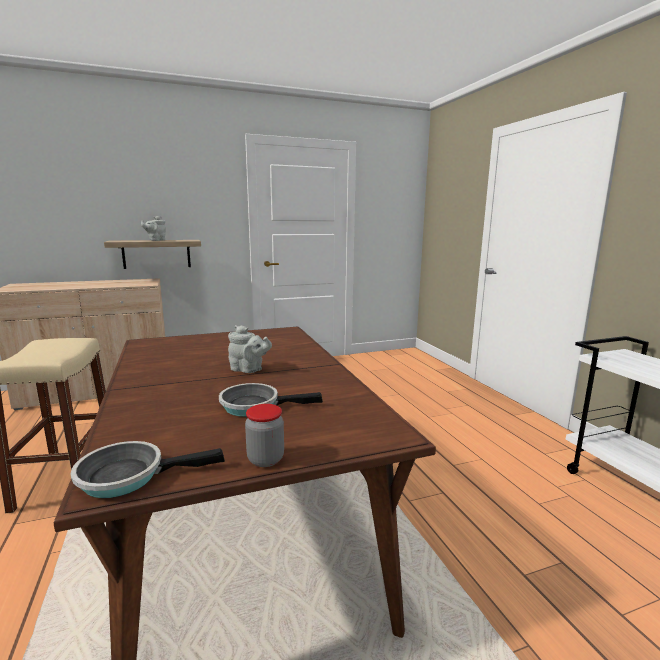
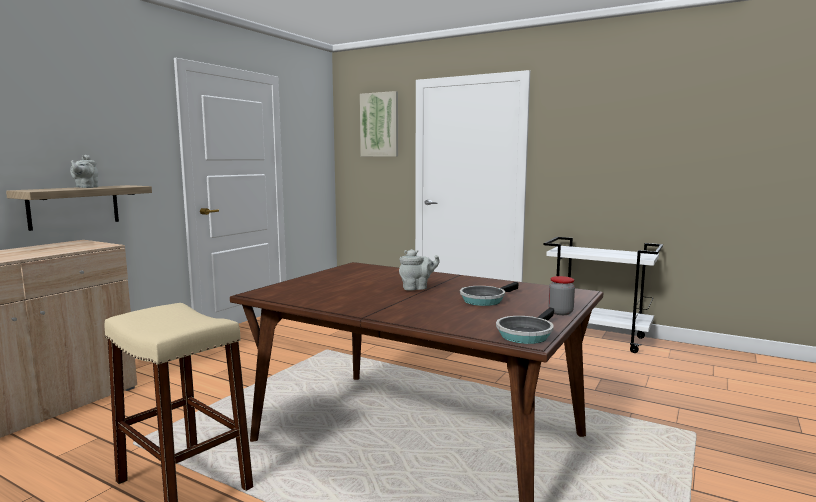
camera: 40 degrees left, 5 degrees down
(458, 184) = (379, 125): none -> picture

